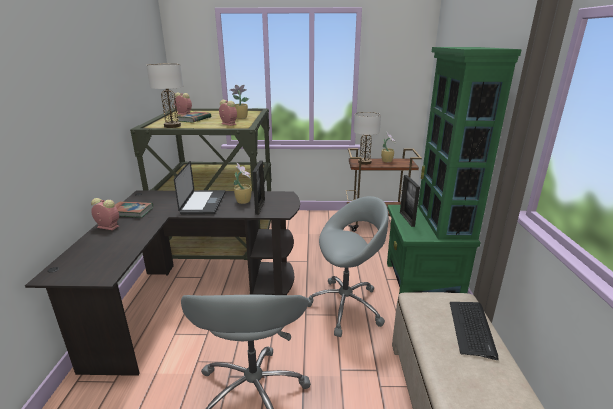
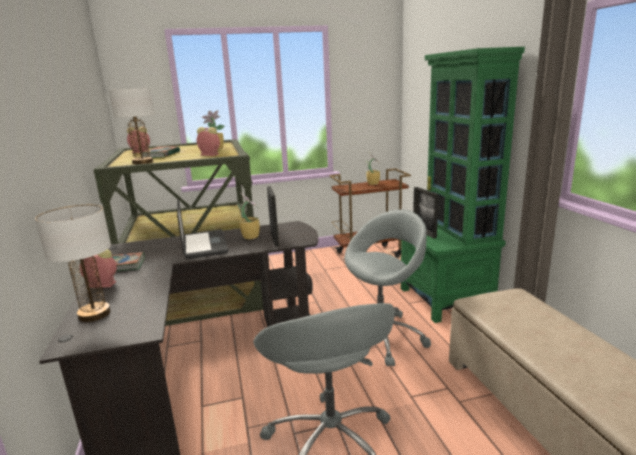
camera: 15 degrees left, 5 degrees down
(364, 162) = (351, 187): table lamp -> table lamp (95, 314)
(472, 328) = (541, 315): keyboard -> none

